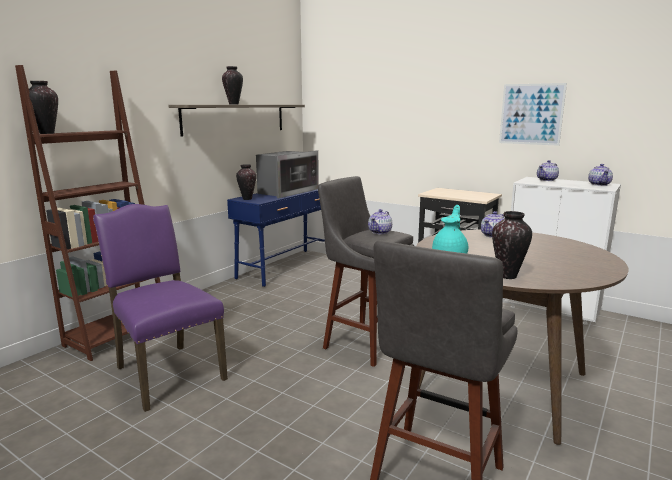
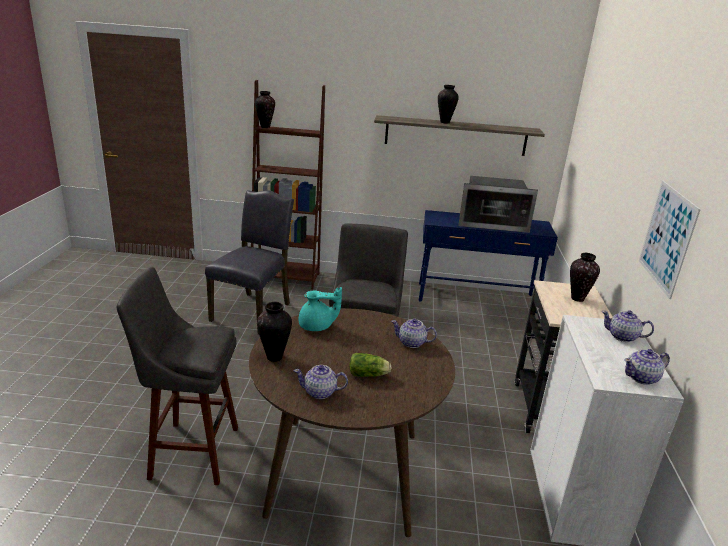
camera: 60 degrees right, 10 degrees up
(166, 373) = (253, 311): purple chair -> grey chair
(247, 199) = (436, 216): vase -> vase (578, 298)
(380, 232) = (373, 288): teapot -> teapot (320, 392)
(544, 252) = (369, 375): none -> lettuce

